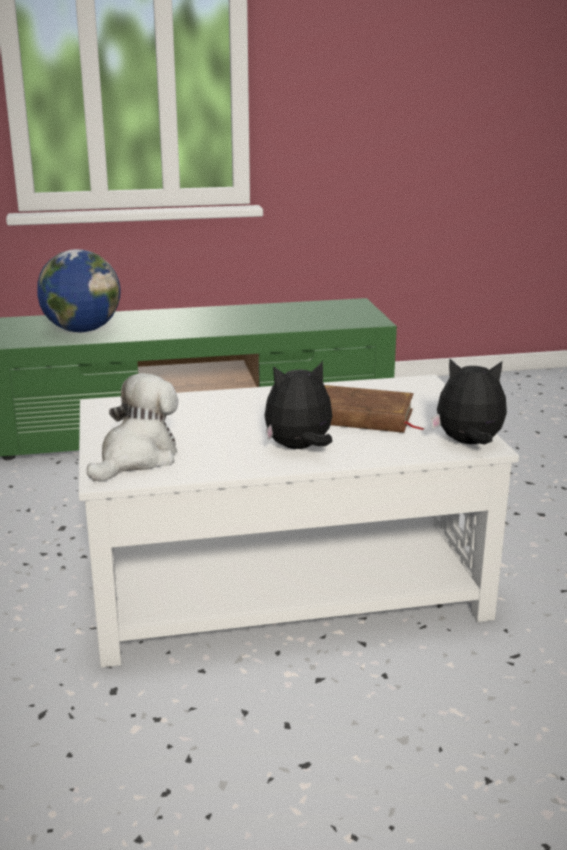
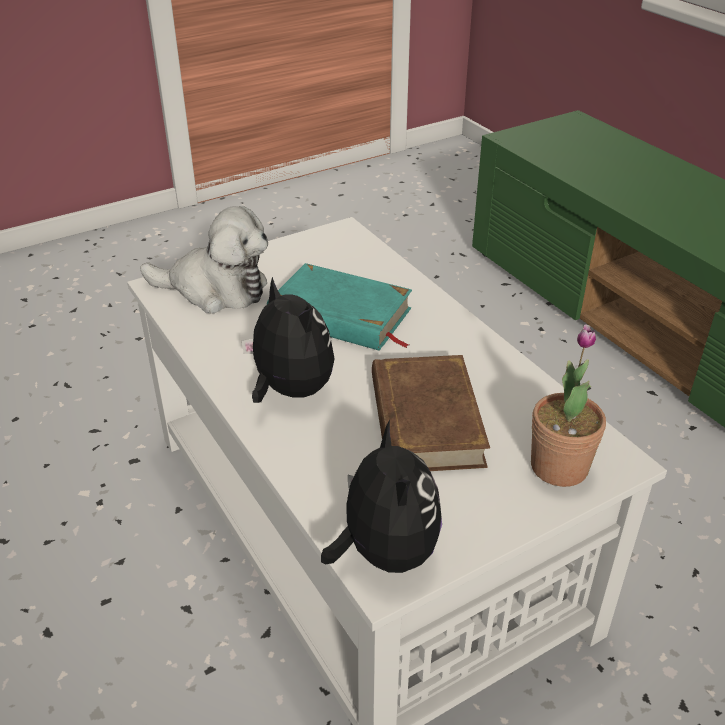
camera: 70 degrees right, 15 degrees up
(82, 330) = (593, 162): globe -> none
(221, 422) = (340, 315): none -> turquoise book
(421, 394) = (559, 467): none -> potted plant

